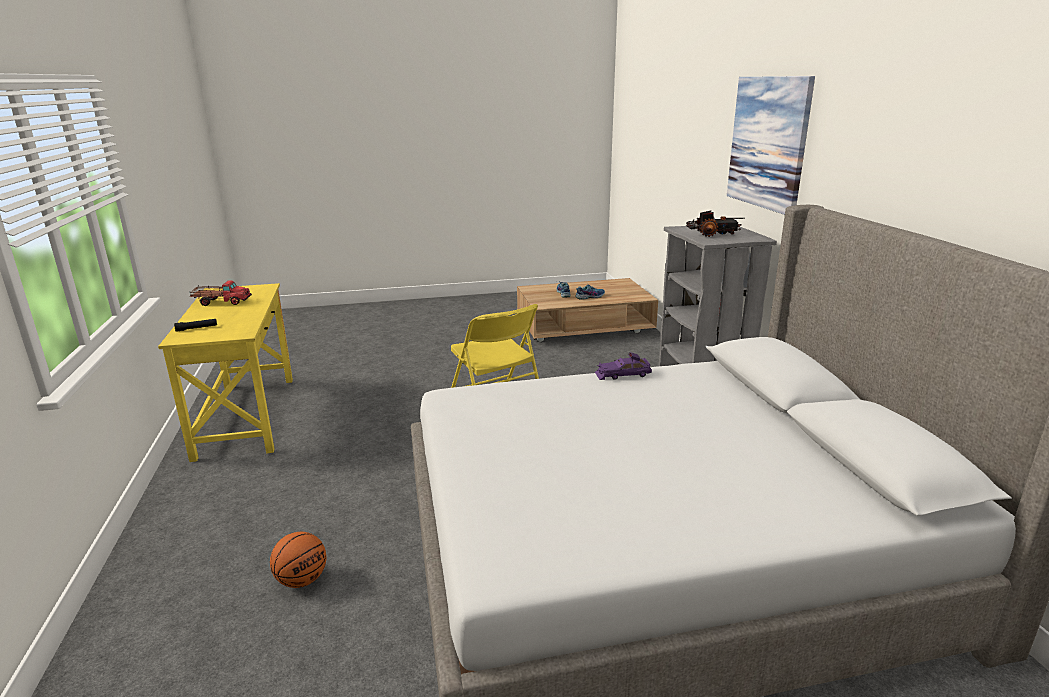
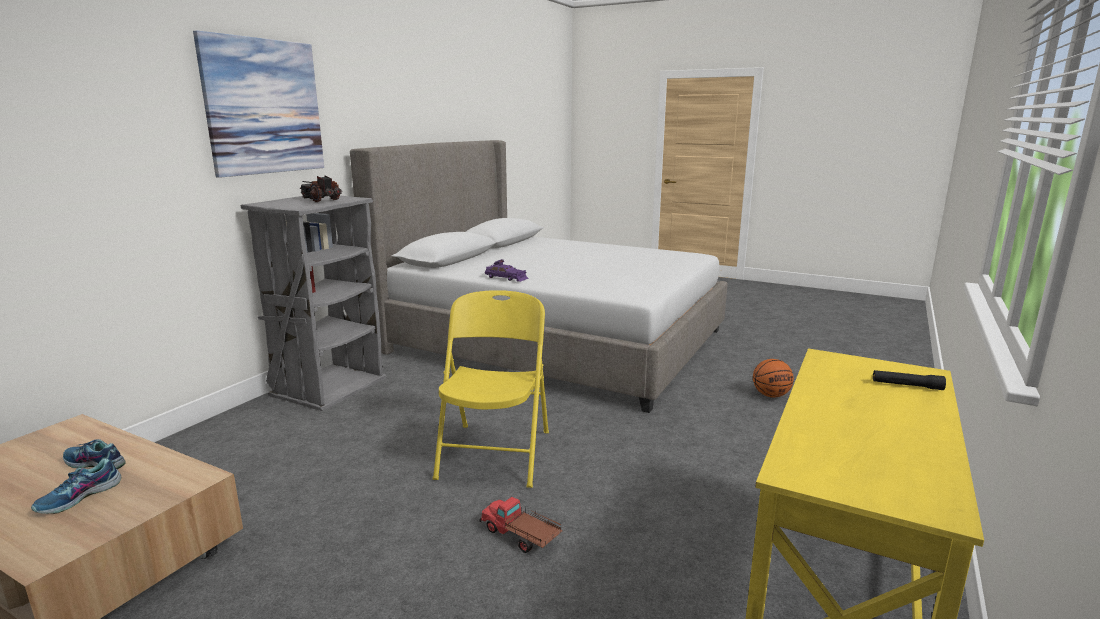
camera: 140 degrees left, 5 degrees down
(221, 302) = (893, 445): toy truck -> toy truck (520, 536)

